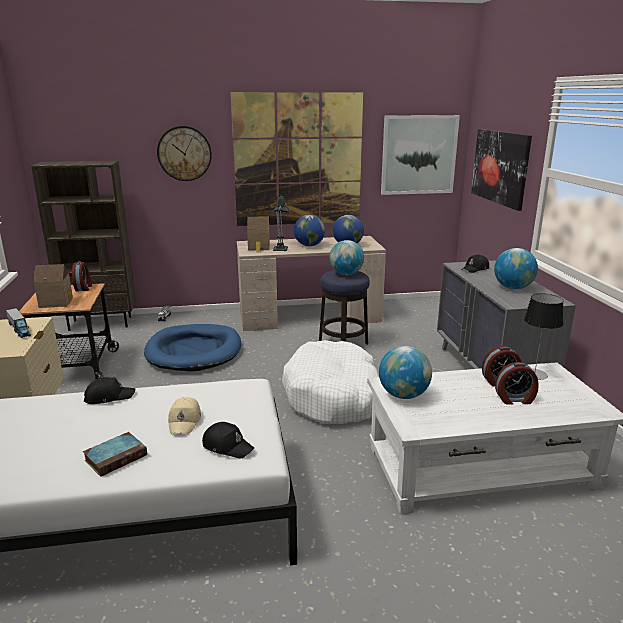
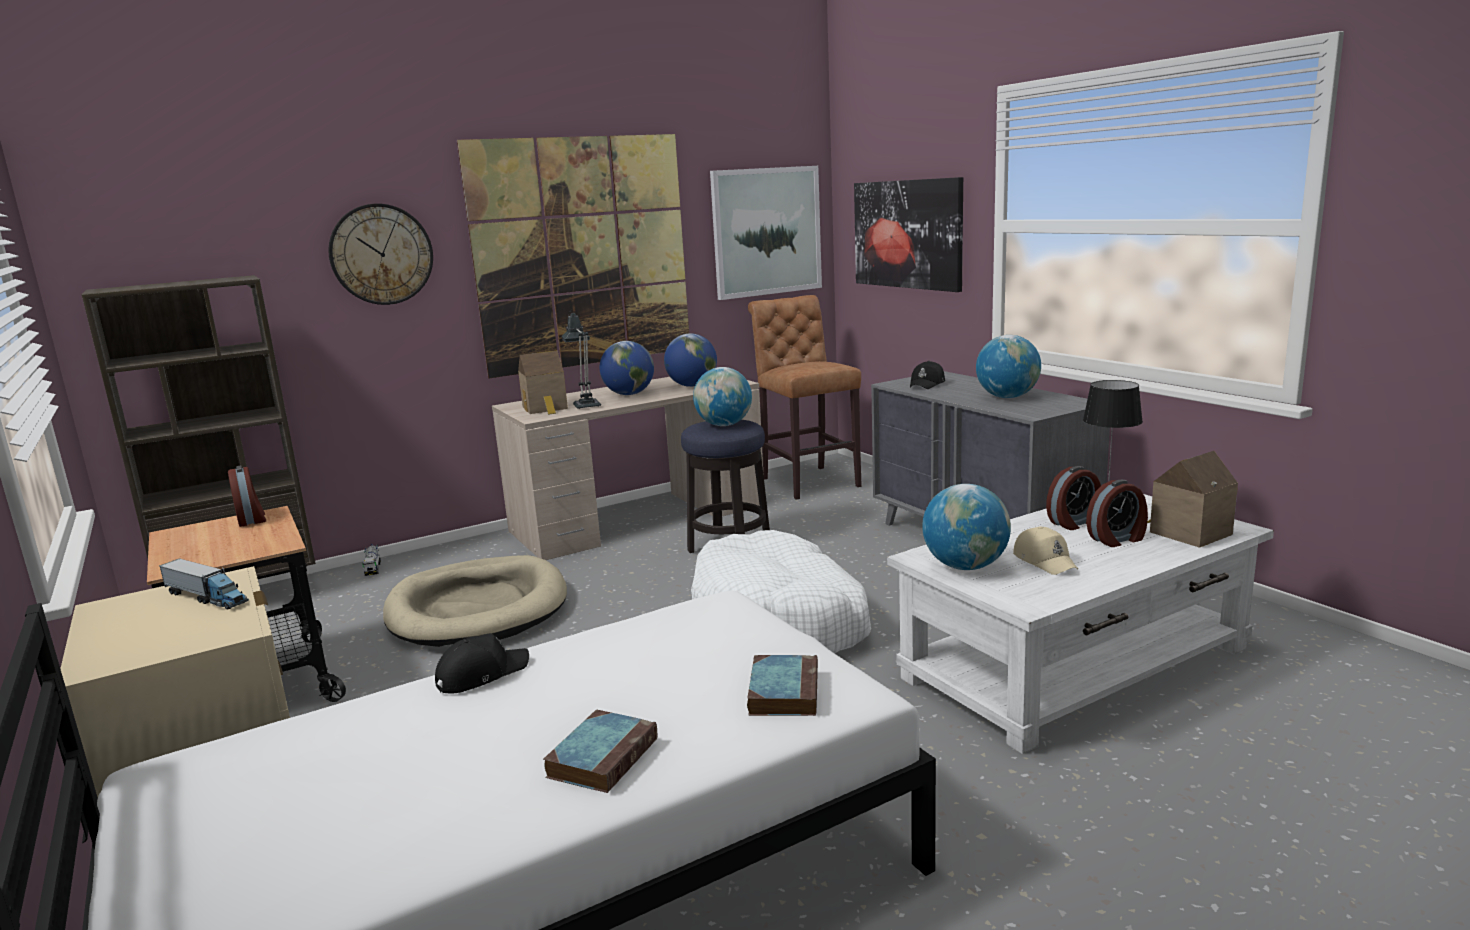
camera: 20 degrees left, 5 degrees down
(56, 302) = (217, 549): toy house -> toy house (1186, 532)
(185, 421) = (667, 676): beige cap -> beige cap (1045, 561)
(194, 351) = (478, 608): blue dog bed -> beige dog bed
(227, 446) = (783, 691): black cap -> book
(418, 311) = (807, 481): none -> brown stool

